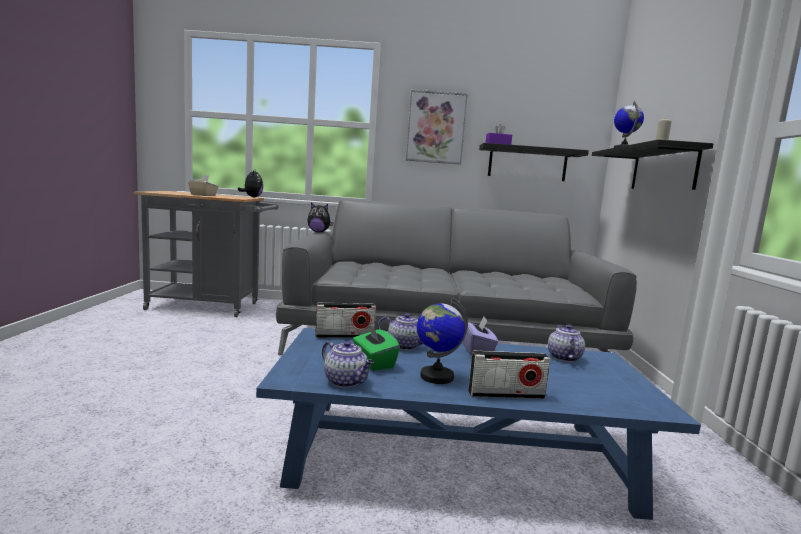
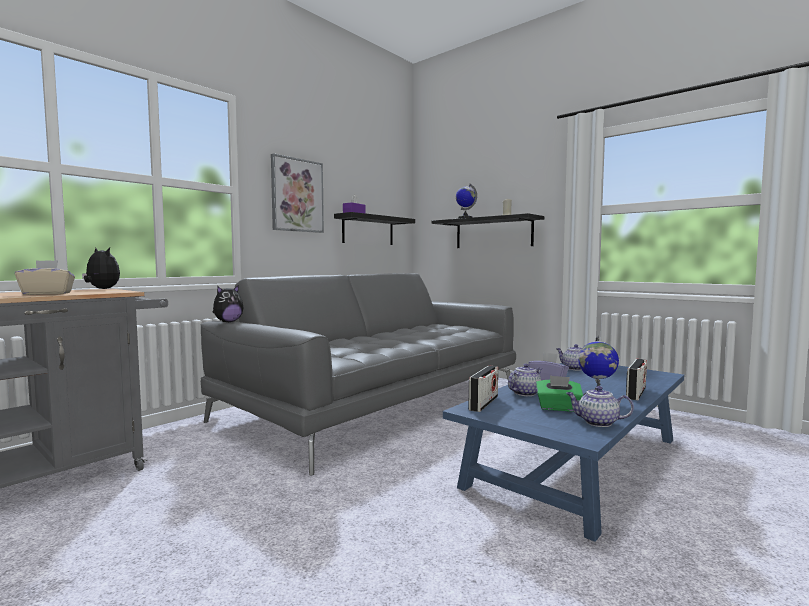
camera: 50 degrees left, 5 degrees down
(346, 381) = (597, 422): teapot -> teapot turned 150 degrees counterclockwise

